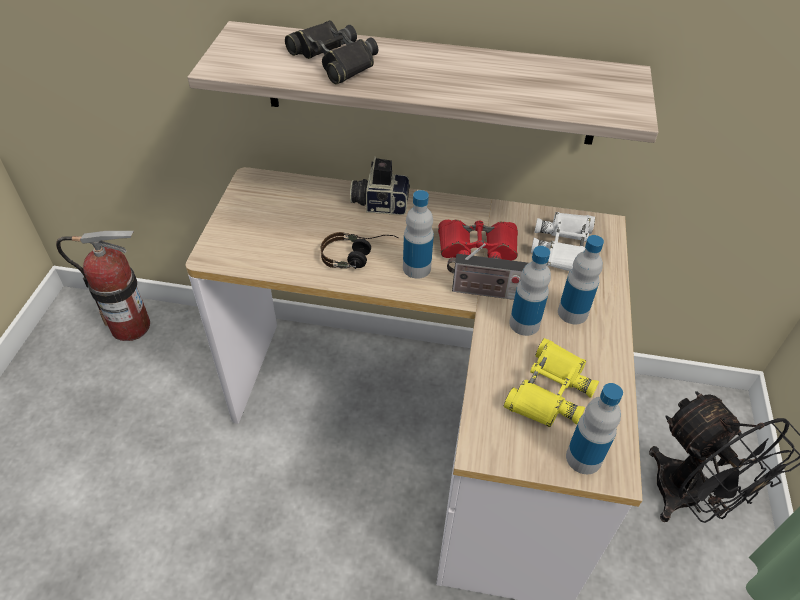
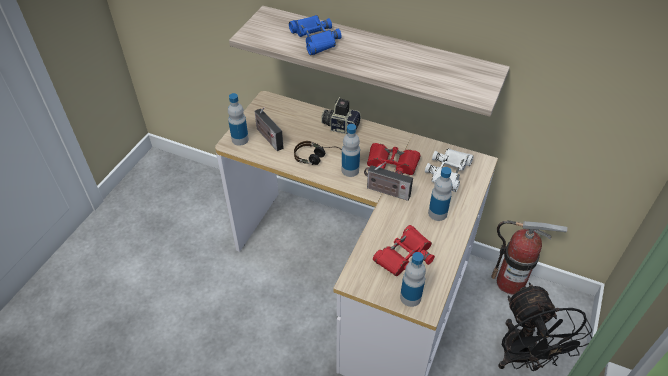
camera: 15 degrees right, 0 degrees up
(130, 326) = (187, 179): fire extinguisher -> fire extinguisher (510, 282)
(270, 237) = (268, 137): none -> radio
(334, 60) = (315, 39): black binoculars -> blue binoculars
(524, 323) = (404, 215): bottle -> bottle (240, 139)
(549, 391) = (405, 256): yellow binoculars -> red binoculars

